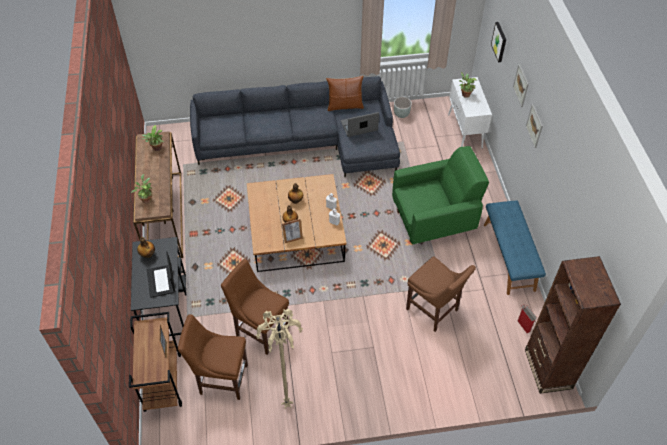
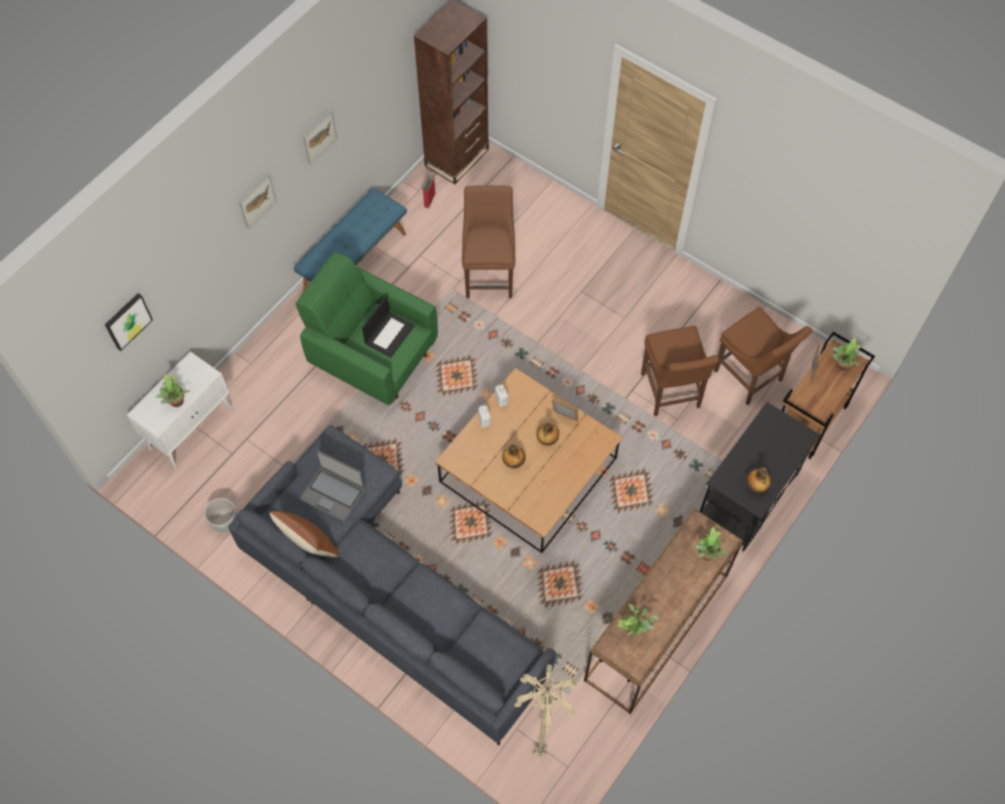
camera: 135 degrees left, 10 degrees up
(149, 368) = (841, 366): none -> potted plant
(161, 281) = (765, 441): laptop -> laptop (389, 334)
(288, 405) = (709, 306): beige floor lamp -> beige floor lamp (540, 751)
(521, 85) = (205, 241): picture -> picture (319, 137)

